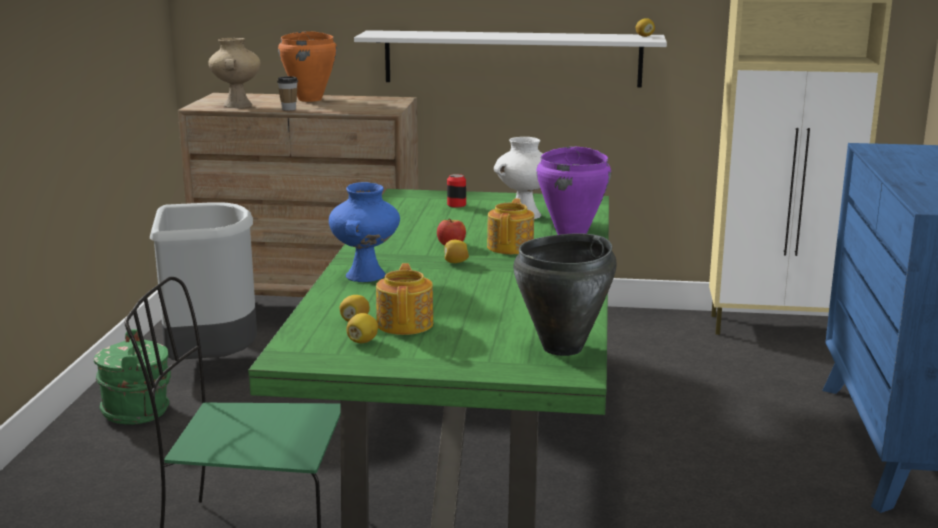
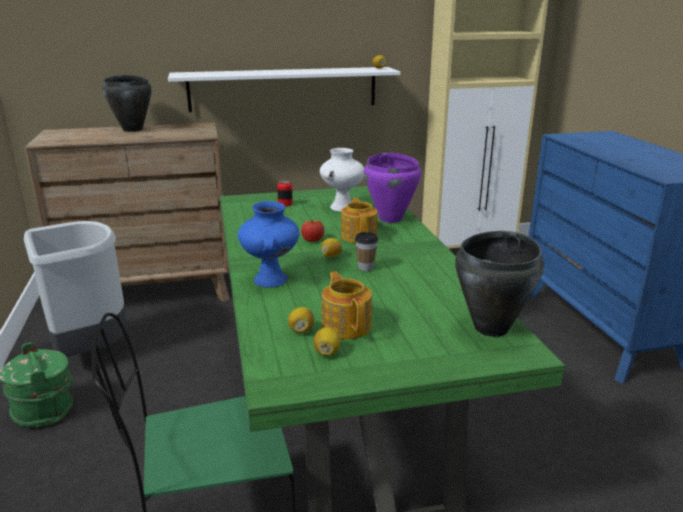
camera: 20 degrees left, 5 degrees up
(237, 105) = (75, 139): beige vase -> none
(289, 109) = (123, 139): cup -> cup (366, 268)
(310, 99) = (133, 129): orange cooking pot -> black cooking pot

